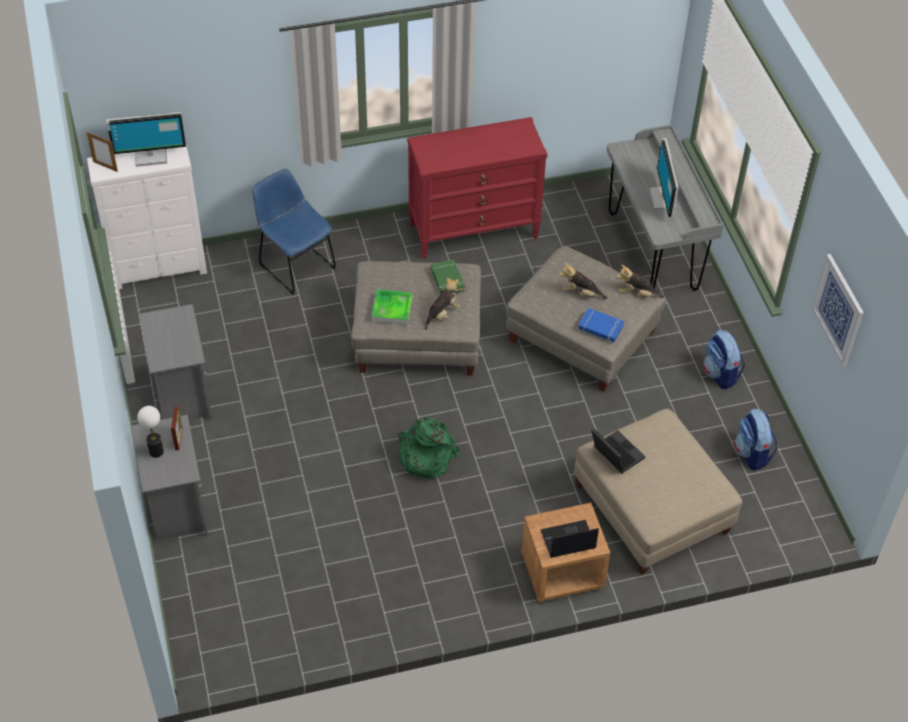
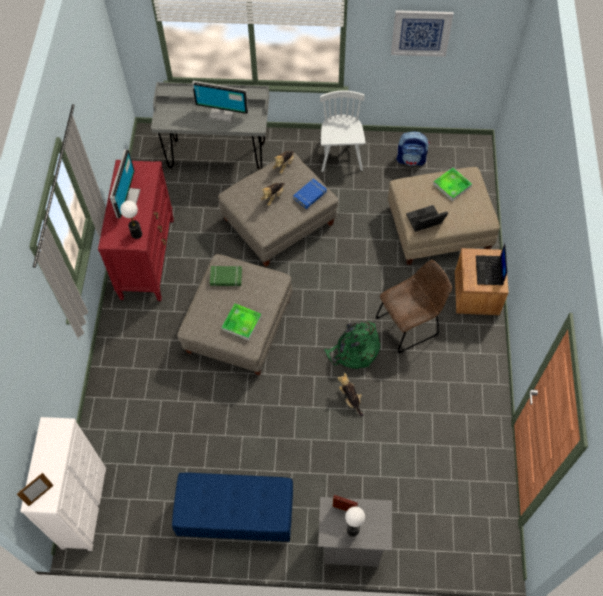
camera: 70 degrees left, 10 degrees up
(150, 156) = (45, 451): monitor -> monitor (127, 199)
(182, 396) = (236, 516): grey nightstand -> blue bench
(295, 264) = (126, 395): blue chair -> none
(438, 162) = (136, 234): none -> table lamp
(442, 314) = (259, 290): plush toy -> plush toy (350, 399)
(485, 506) = (409, 325): none -> brown chair
(689, 473) = (452, 185): none -> tray
(720, 374) = (341, 154): backpack -> white chair

